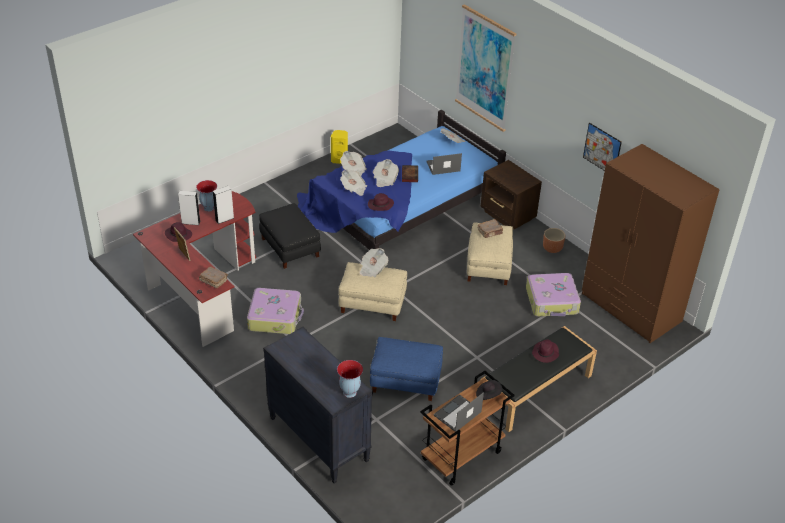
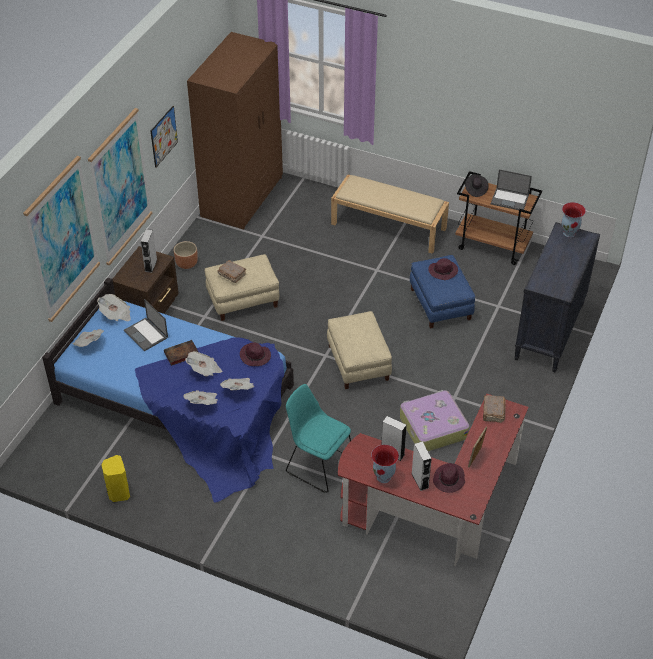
camera: 115 degrees left, 5 degrees up
(290, 247) = (318, 464): black ottoman -> turquoise chair
(372, 269) = (350, 338): newspaper -> newspaper (116, 315)
(513, 181) = (151, 265): none -> grey speaker
(535, 391) = (389, 226): black bench -> beige bench
(544, 115) = (120, 187): none -> picture
(545, 353) = (379, 195): purple hat -> purple hat (443, 271)
(552, 301) = (267, 244): suitcase -> none

